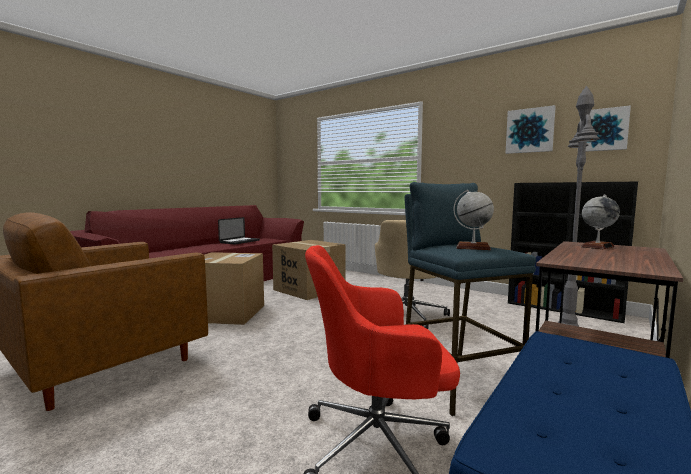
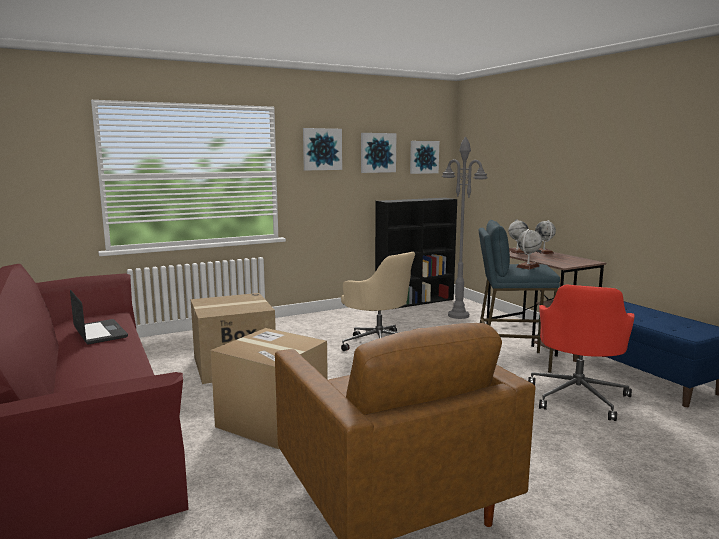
camera: 65 degrees left, 5 degrees up
(463, 133) = (322, 149): none -> picture
(643, 253) = (543, 252): none -> globe

